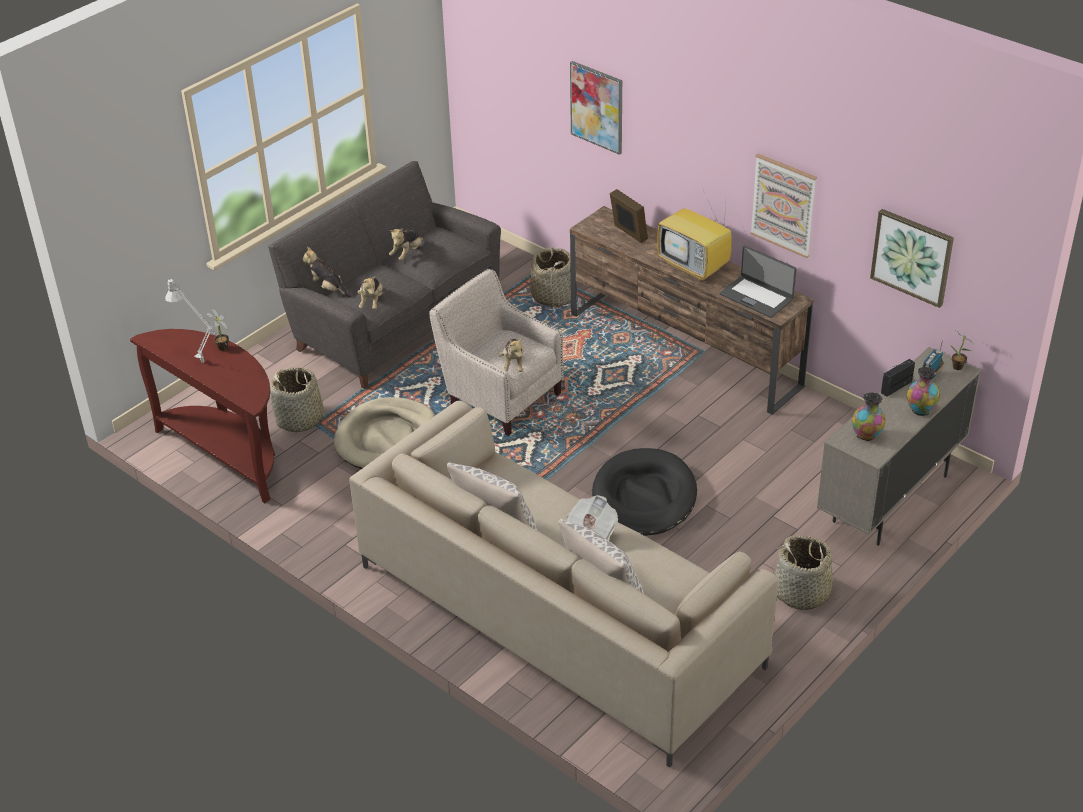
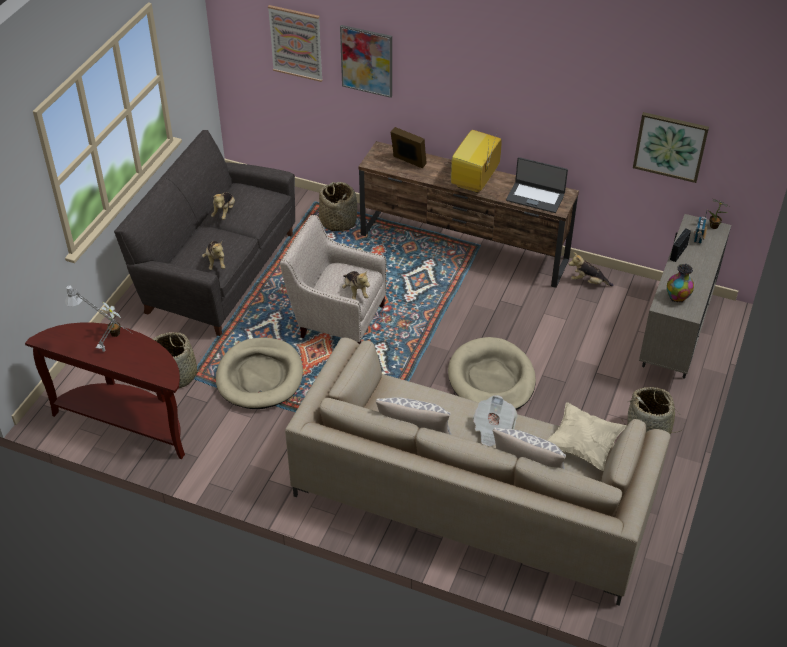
camera: 20 degrees left, 5 degrees up
(328, 288) = (170, 257): plush toy -> plush toy (588, 282)
(644, 497) = (491, 379): black dog bed -> beige dog bed
(683, 575) = (582, 445): none -> beige pillow
(695, 267) = (475, 181): television -> television turned 90 degrees clockwise
(783, 205) = (550, 120): picture -> picture (296, 43)
(920, 410) = (705, 267): vase -> none

